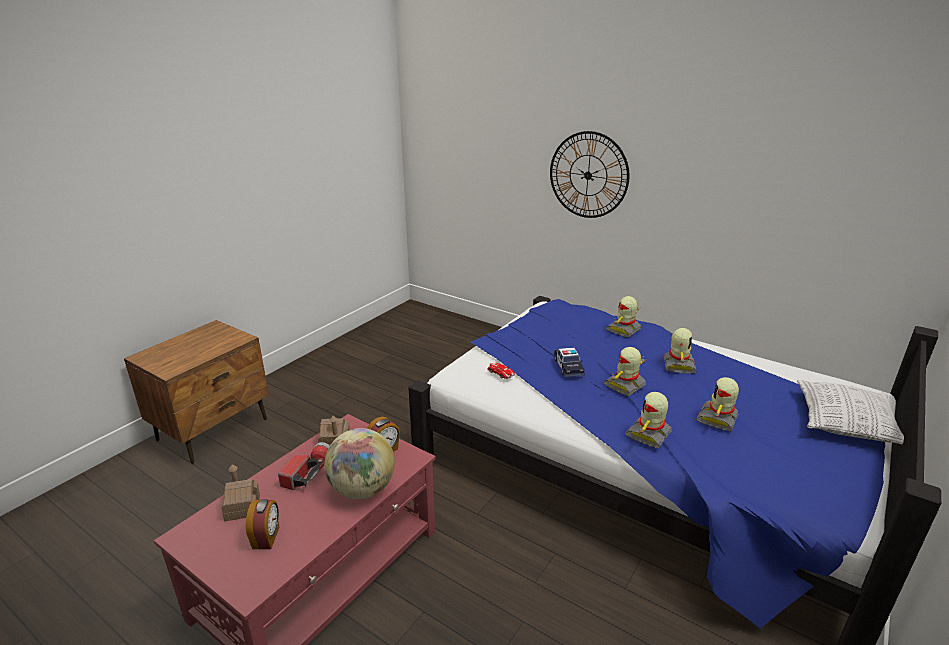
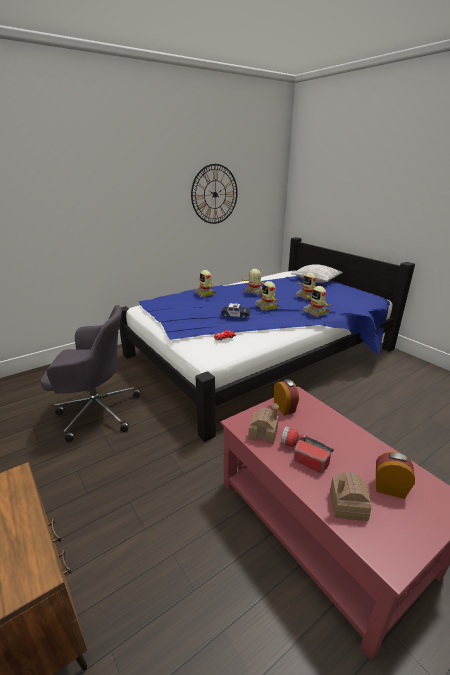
camera: 70 degrees left, 0 degrees up
(362, 489) = (331, 425): globe -> none
(427, 376) = (96, 411): none -> grey office chair
(588, 175) = (115, 206): wall clock -> wall clock (215, 194)

